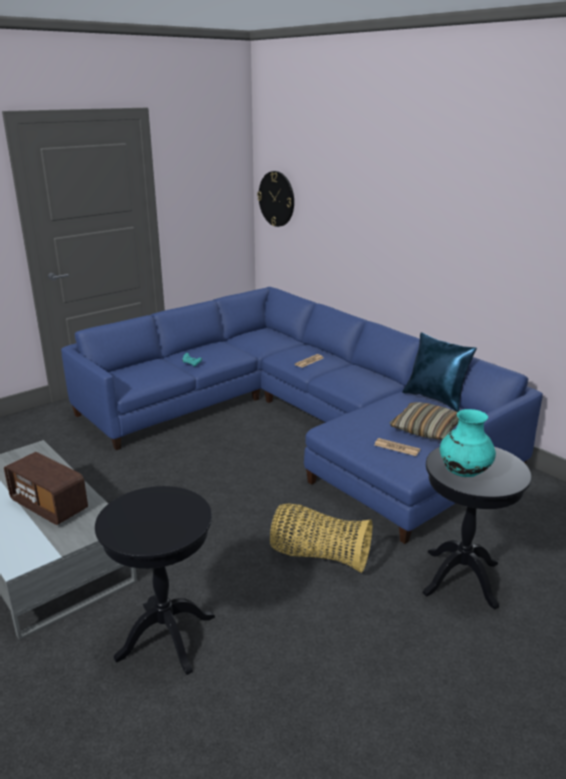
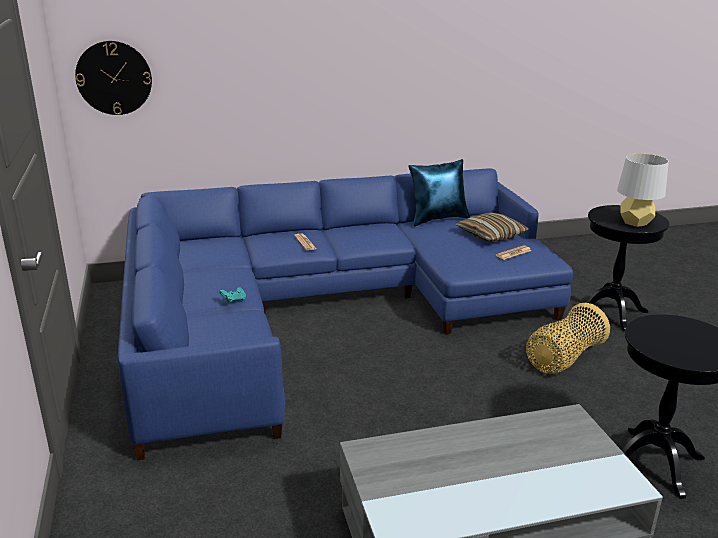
camera: 65 degrees left, 0 degrees up
(49, 506) = (519, 452): radio -> none
(464, 472) = (635, 223): turquoise vase -> grey table lamp

